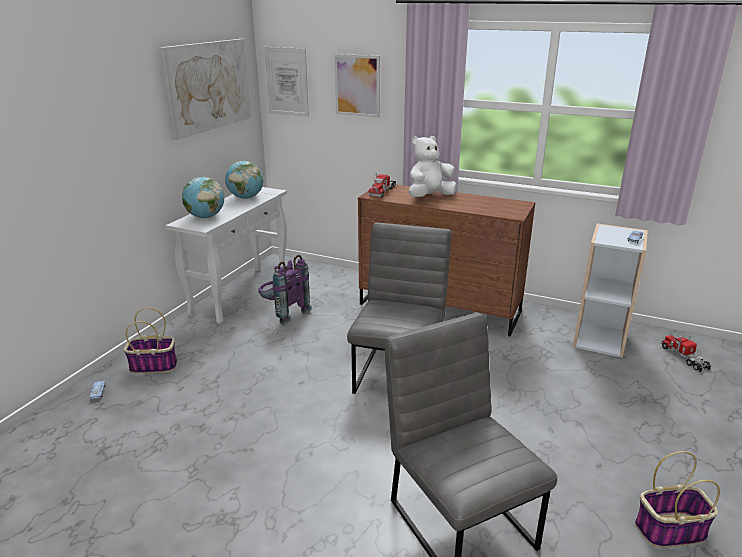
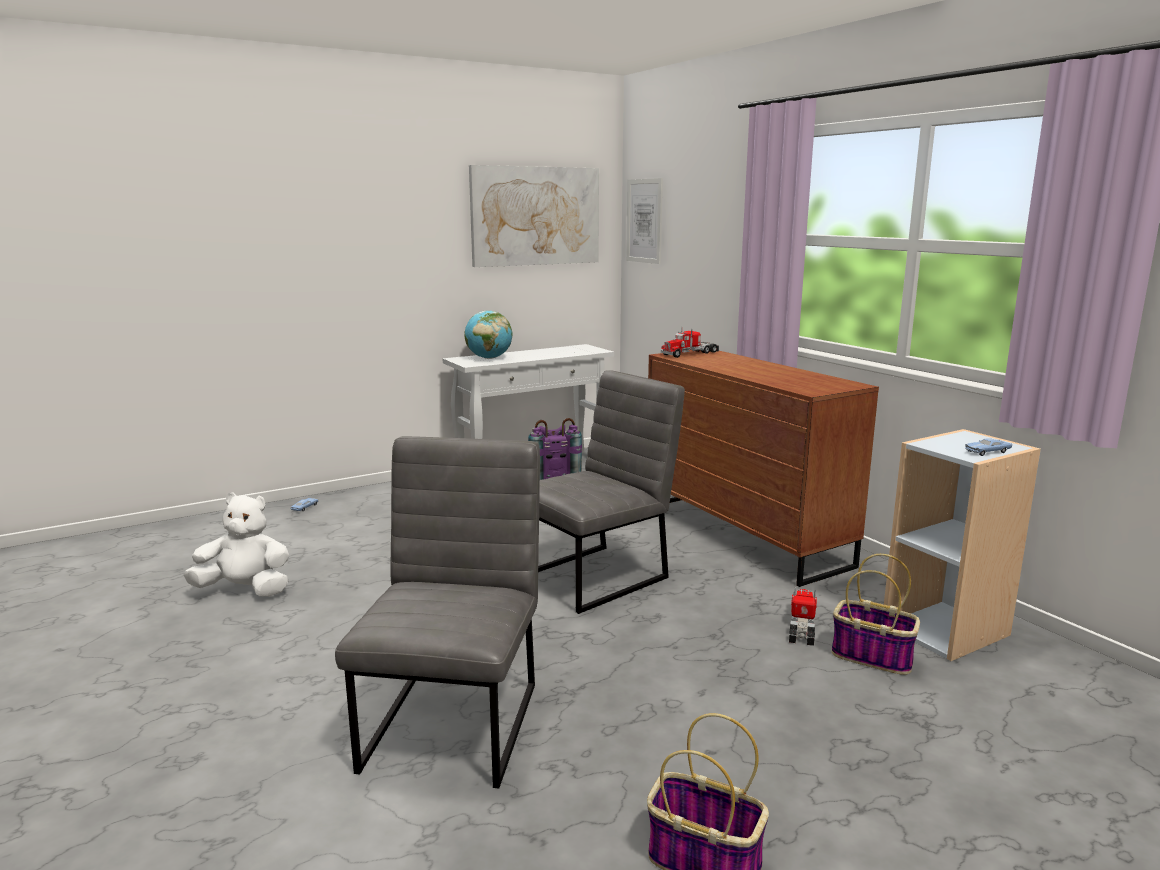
camera: 35 degrees right, 10 degrees down
(154, 366) = (373, 502): basket -> basket (873, 656)
(246, 198) = (559, 351): globe -> none
(357, 85) = (706, 222): picture -> none
(429, 197) = (736, 364): white plush toy -> white plush toy (245, 590)
(684, 357) = (1078, 698): toy truck -> toy truck (802, 624)

